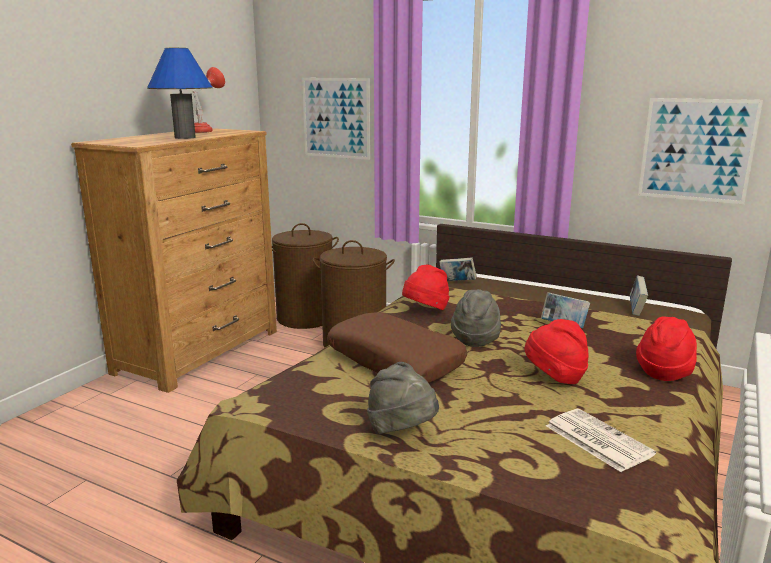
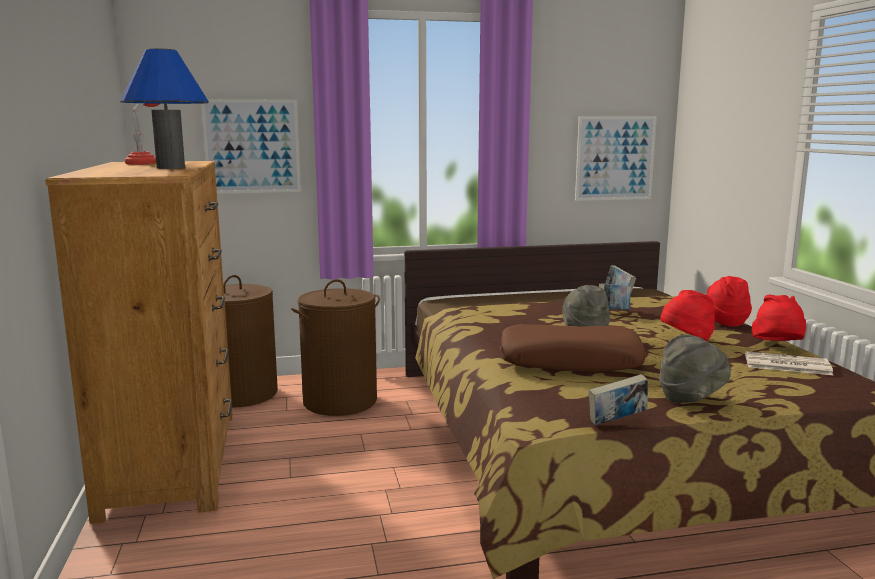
camera: 40 degrees left, 5 degrees down
(425, 311) = (499, 325): red hat -> red hat (778, 346)
(457, 282) = (460, 303): book -> book (617, 422)

